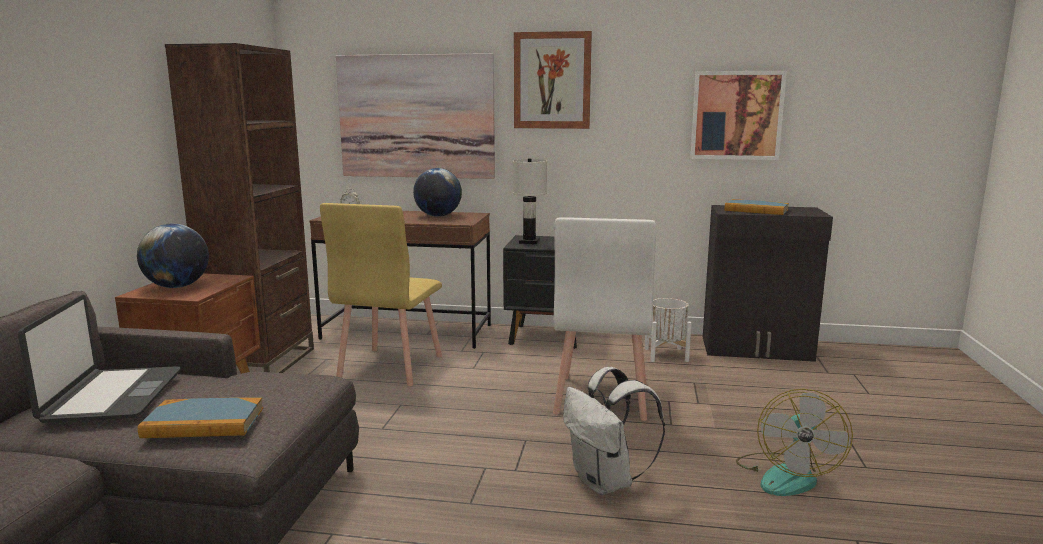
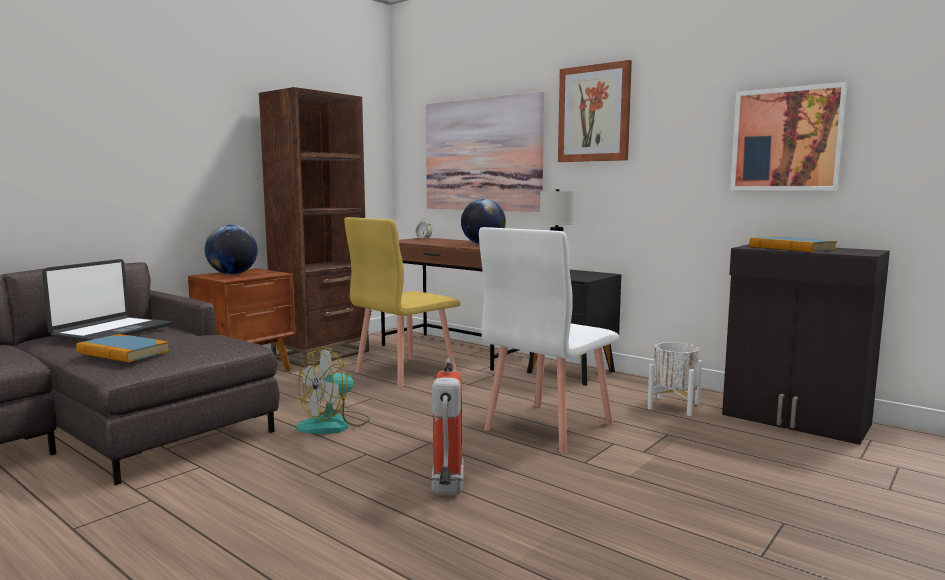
camera: 30 degrees right, 5 degrees down
(606, 482) = (447, 490): white backpack -> fire extinguisher
(786, 475) = (644, 535): fan -> fan (334, 424)

